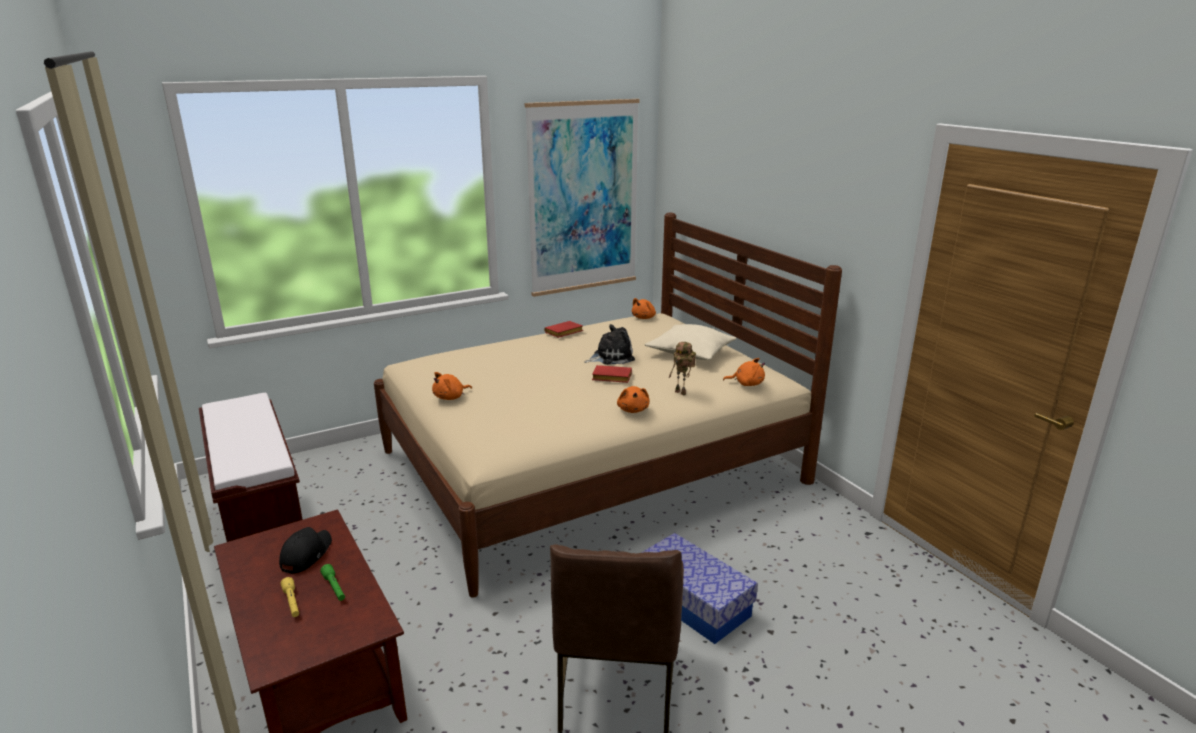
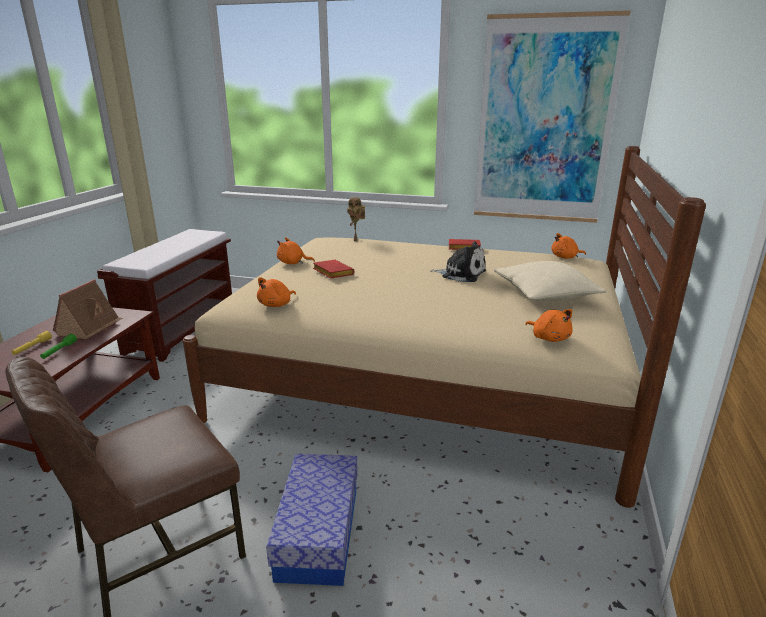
camera: 45 degrees right, 0 degrees up
(306, 555) = (90, 327): black cap -> toy house
(610, 378) = (424, 287): red book -> red book (331, 272)
(633, 409) = (389, 316): orange plush toy -> orange plush toy (276, 304)
(682, 393) = (462, 320): toy robot -> toy robot (356, 240)

